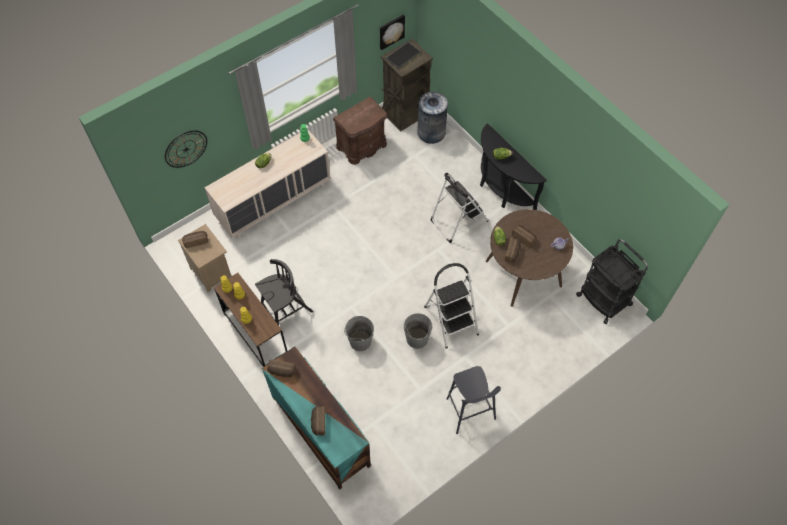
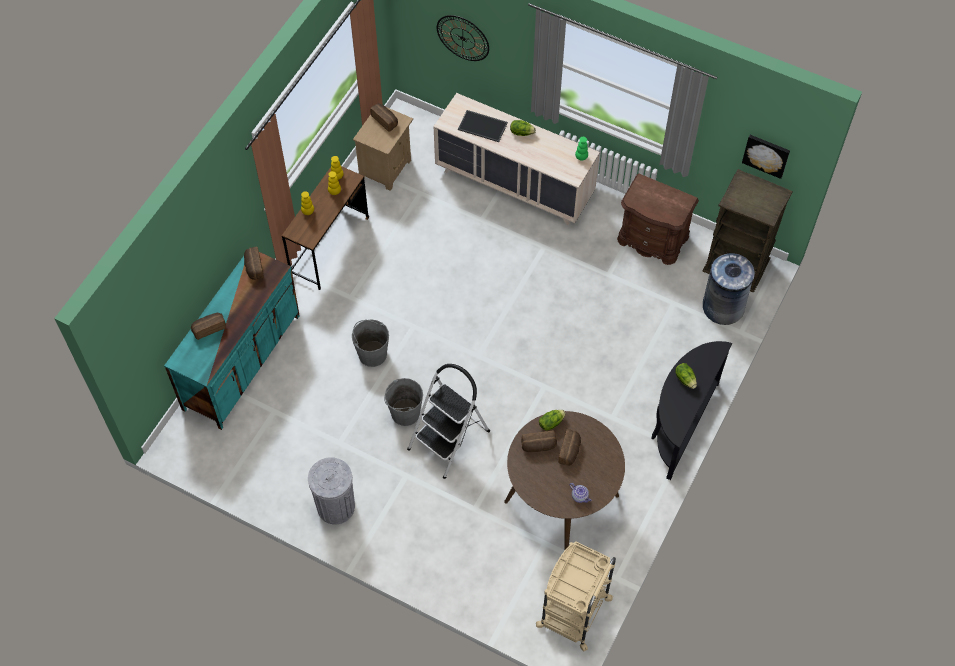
camera: 65 degrees right, 0 degrees up
(285, 309) = (375, 261): black chair -> none
(403, 55) = (756, 191): tray -> tray (483, 126)
(457, 220) = (600, 391): step ladder -> none
(469, 411) = (336, 506): grey stool -> grey trash can
(603, 300) = (573, 612): black cart -> beige cart

